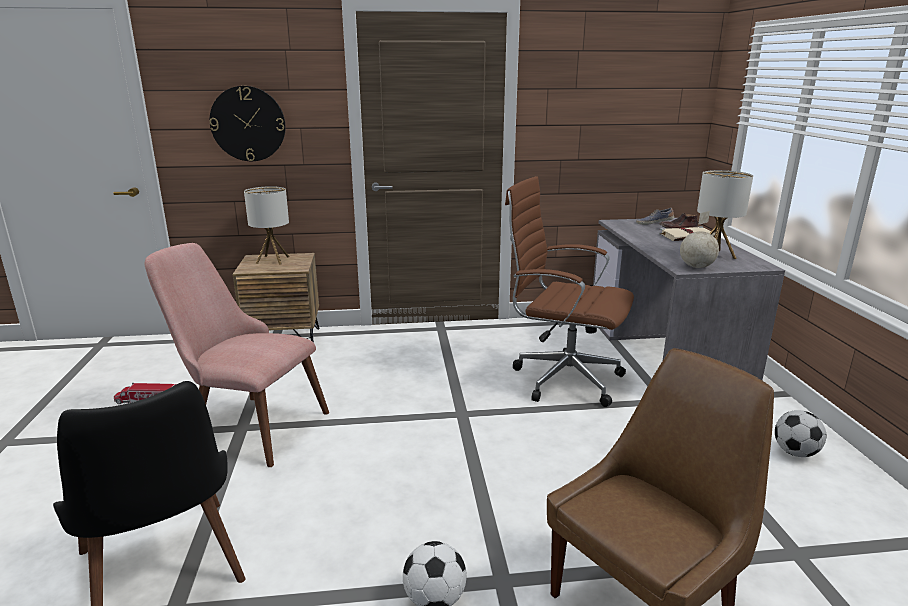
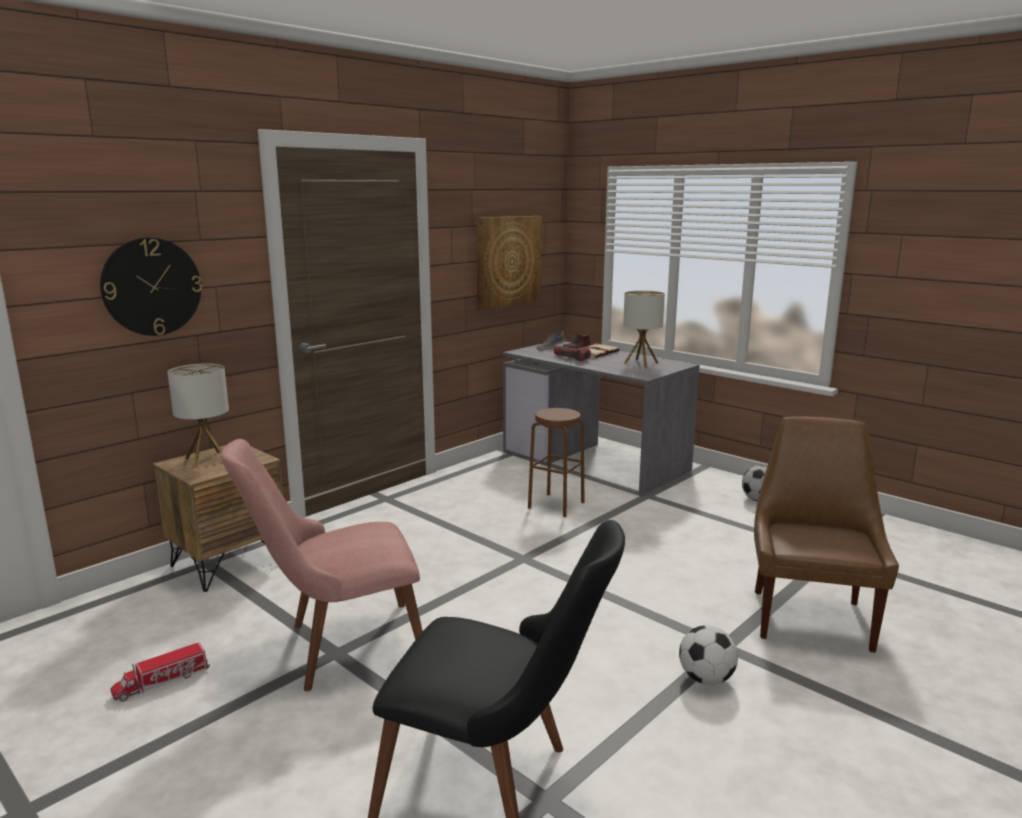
camera: 40 degrees left, 5 degrees down
(562, 379) = (556, 505): brown office chair -> brown stool
(620, 127) = (508, 261): none -> picture
(649, 237) = (571, 358): none -> flashlight
(696, 267) = (648, 373): globe -> none

